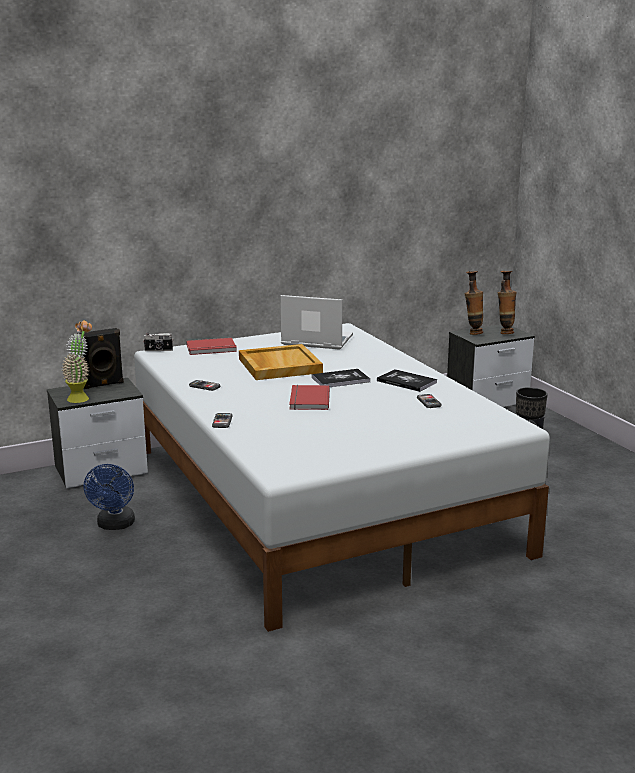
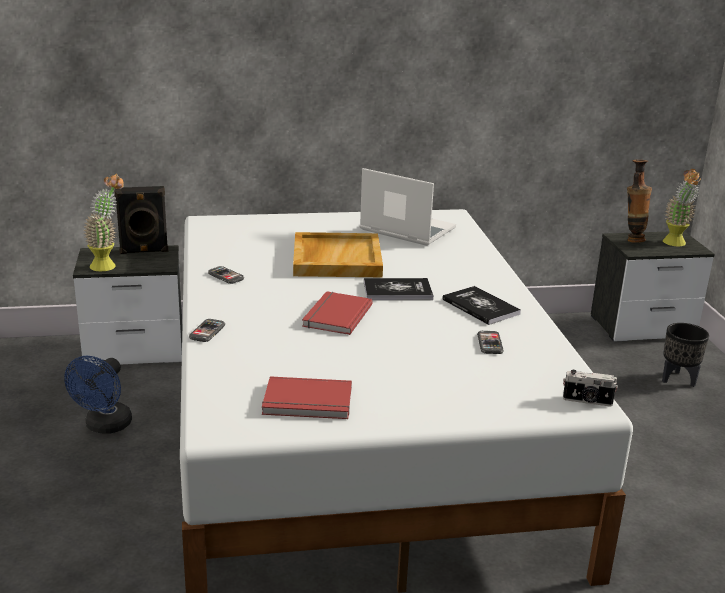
camera: 15 degrees right, 5 degrees up
(158, 350) = (212, 218): camera -> camera (587, 401)
(211, 349) = (274, 224): red book -> red book (308, 402)
(505, 333) = (675, 244): vase -> potted plant

